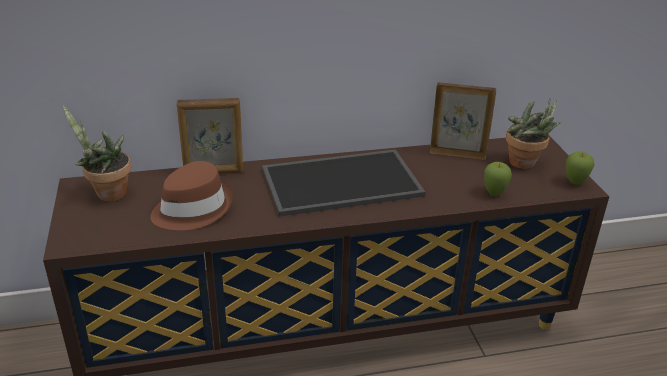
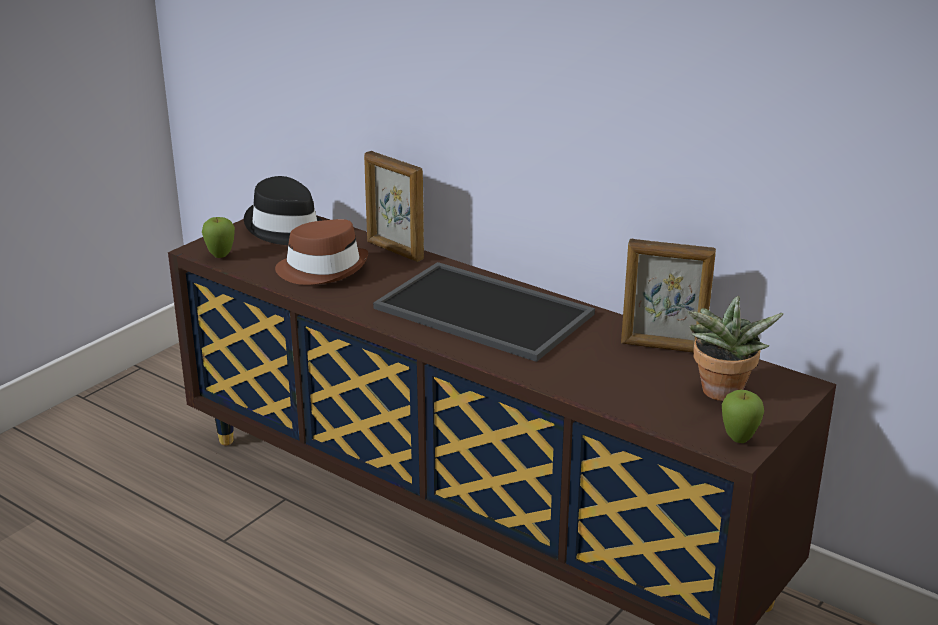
camera: 50 degrees right, 5 degrees down
(107, 193) = (287, 229): potted plant -> black hat
(457, 154) = (662, 347): picture frame -> picture frame turned 135 degrees clockwise
(494, 194) = (614, 398): apple -> apple (220, 256)

